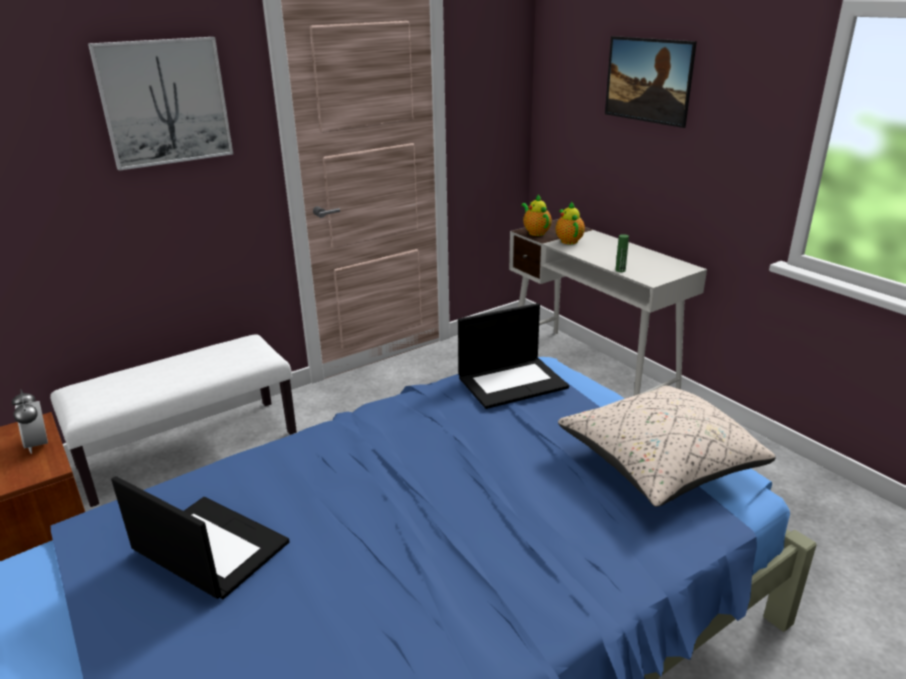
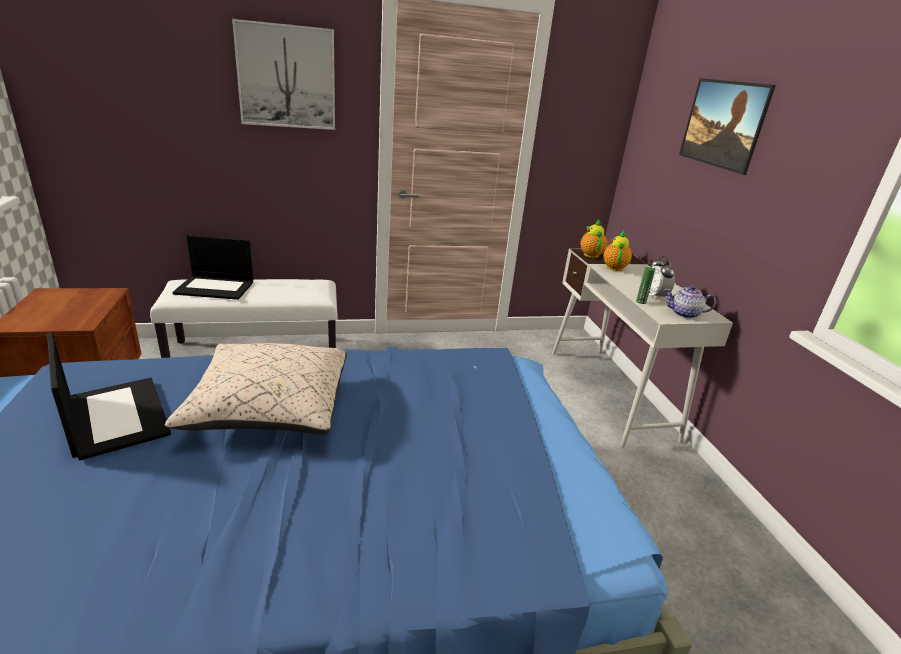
camera: 20 degrees right, 0 degrees up
(38, 445) = (95, 306): alarm clock -> alarm clock (655, 296)
(513, 382) = (472, 369): laptop -> laptop (216, 287)
(658, 464) = (543, 489): beige pillow -> beige pillow (270, 408)
(664, 272) = (685, 314): none -> teapot

